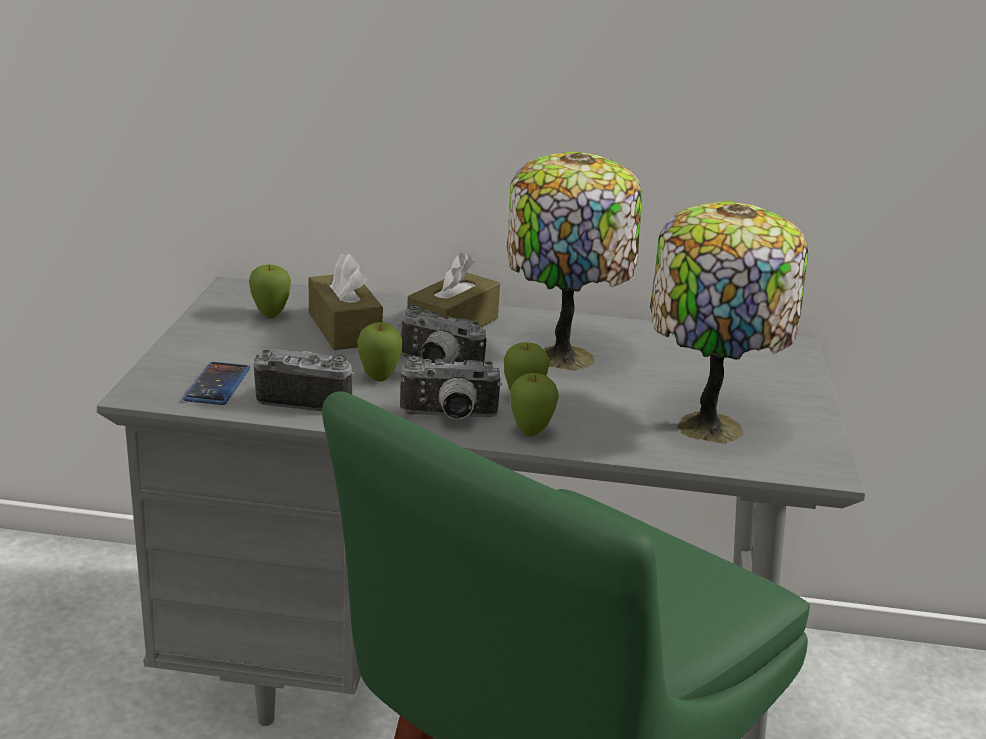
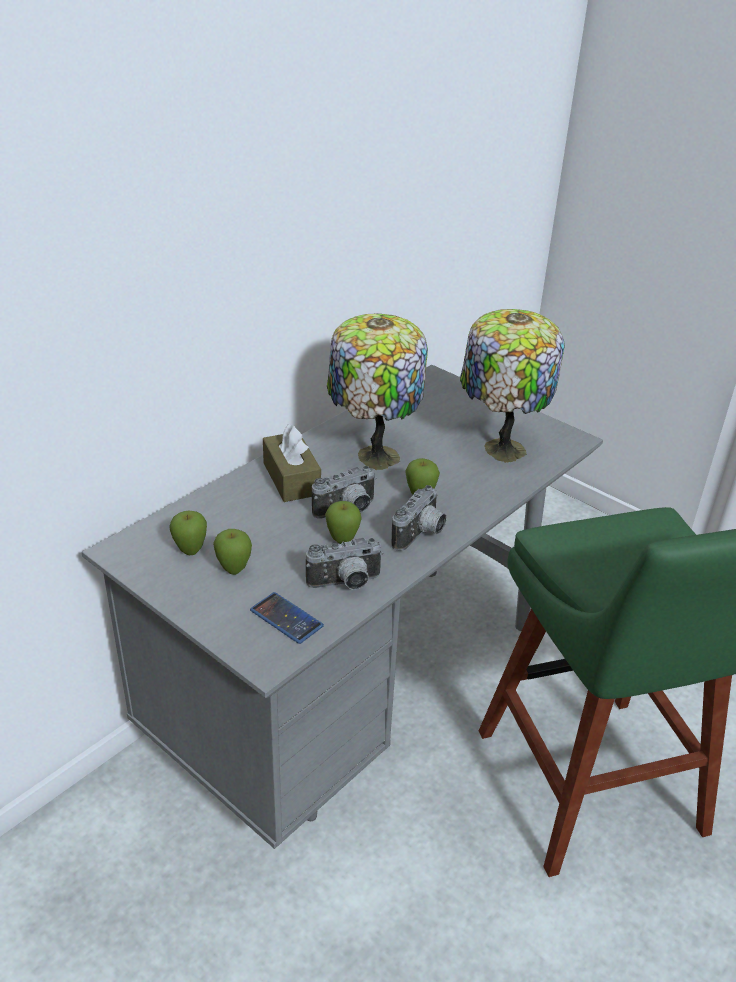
camera: 55 degrees left, 10 degrees up
(307, 399) = (345, 584): camera -> camera turned 150 degrees counterclockwise
(344, 329) = (249, 526): brown tissue box -> none
(531, 432) = (464, 513): apple -> apple (234, 570)

